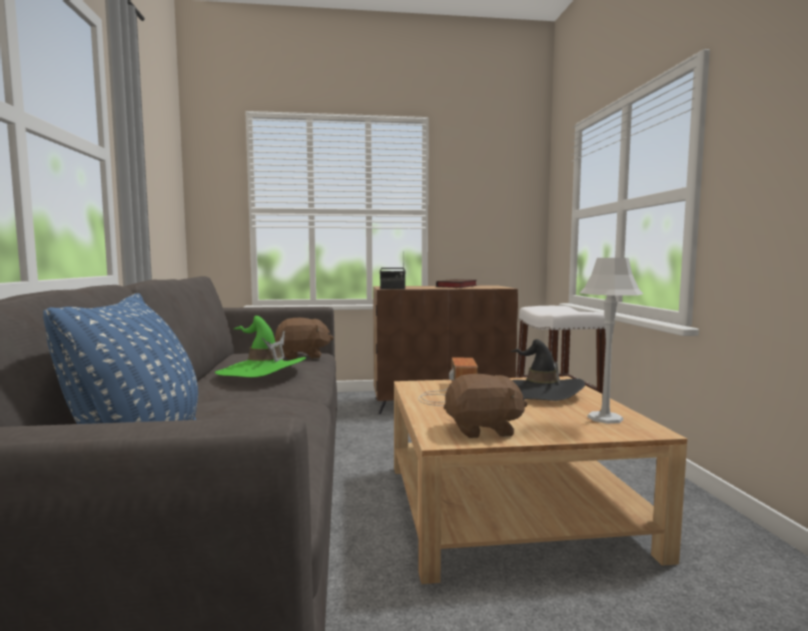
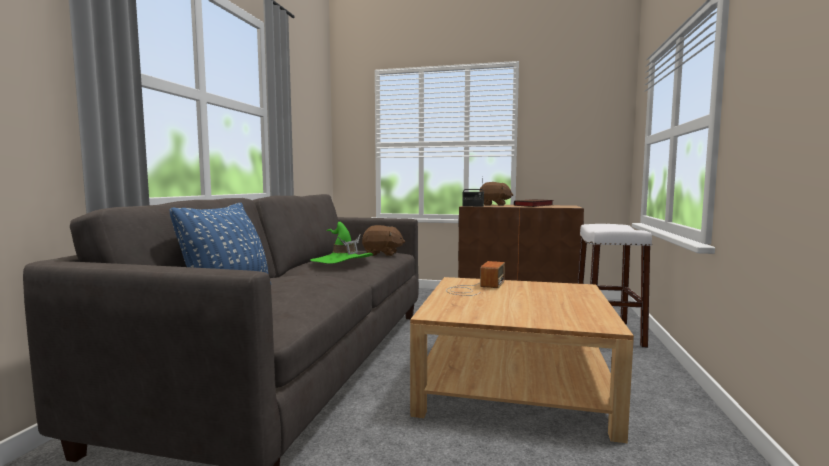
camera: 20 degrees right, 0 degrees up
(483, 430) = (469, 312): brown plush toy -> brown plush toy (494, 205)
(539, 393) = (549, 294): black hat -> none
(605, 418) = (581, 315): grey table lamp -> none

